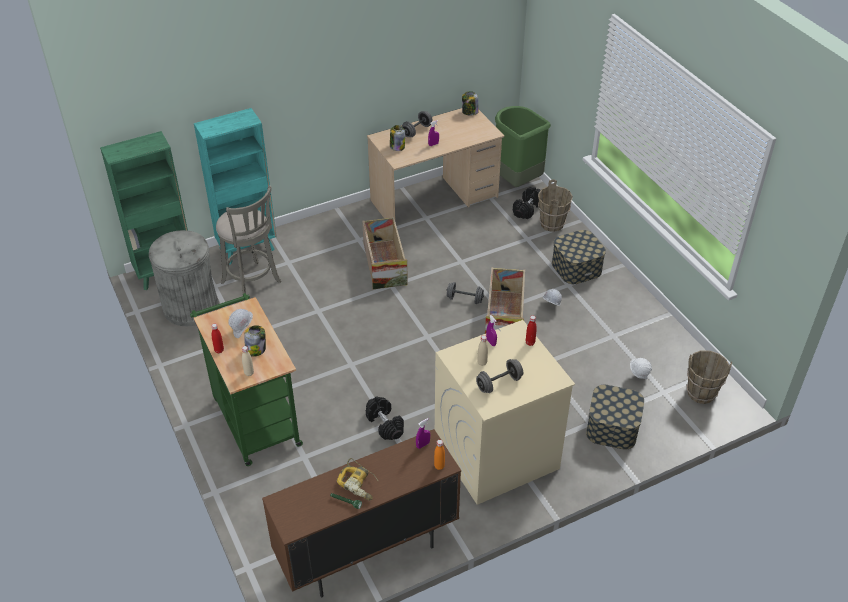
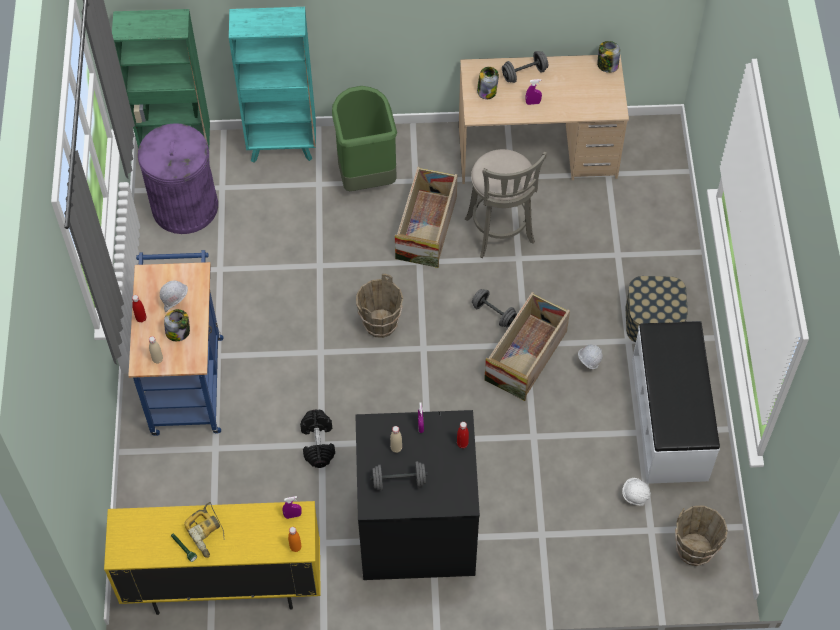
camera: 25 degrees right, 15 degrees up
(191, 307) = (185, 207): grey trash can -> purple trash can
(253, 284) = (265, 200): grey stool -> grey stool (500, 234)
(254, 417) = (187, 378): green cart -> blue cart
(367, 553) = (224, 586): brown cabinet -> yellow cabinet
(495, 454) = (416, 529): beige washing machine -> black washing machine
(516, 180) = (655, 160): green trash can -> green trash can (365, 175)
(527, 209) = (643, 210): black dumbbell -> none
(552, 224) = (662, 244): brown bucket -> brown bucket (381, 324)
(612, 427) = (564, 550): storage box -> none
(628, 321) = (670, 419): none -> white bench

